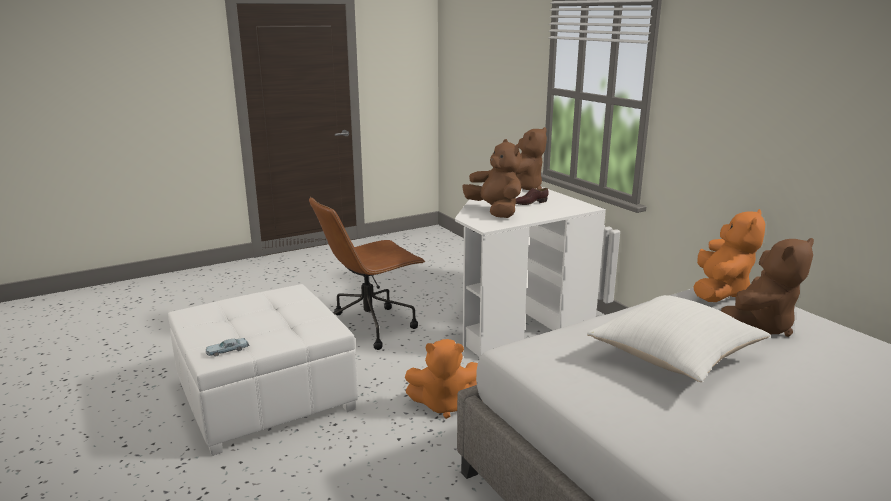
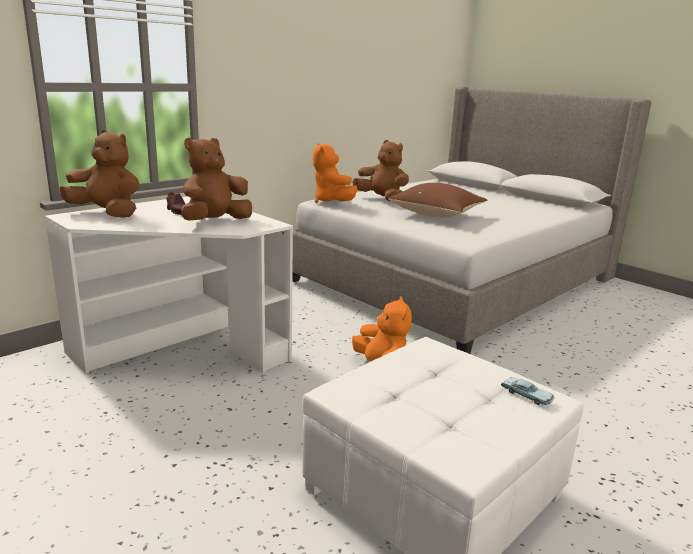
camera: 105 degrees left, 0 degrees up
(370, 326) = (219, 445): brown office chair -> none
(674, 359) = (438, 215): white pillow -> brown pillow
(719, 292) = (332, 202): orange plush toy -> orange plush toy turned 120 degrees counterclockwise

